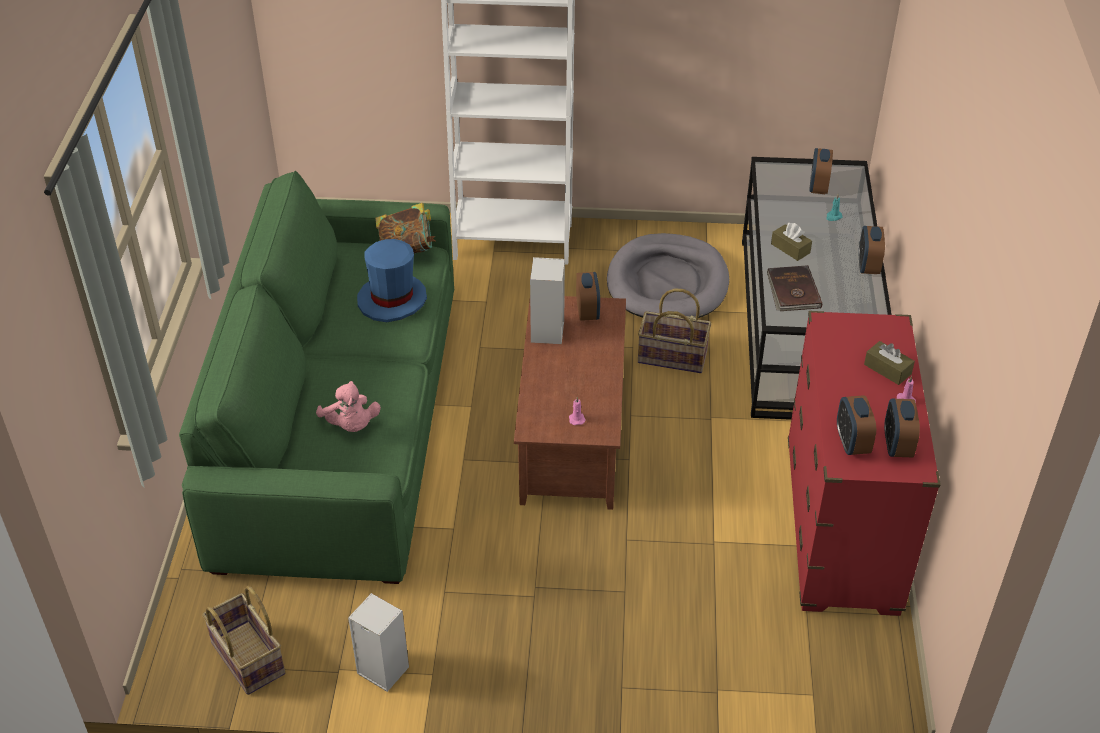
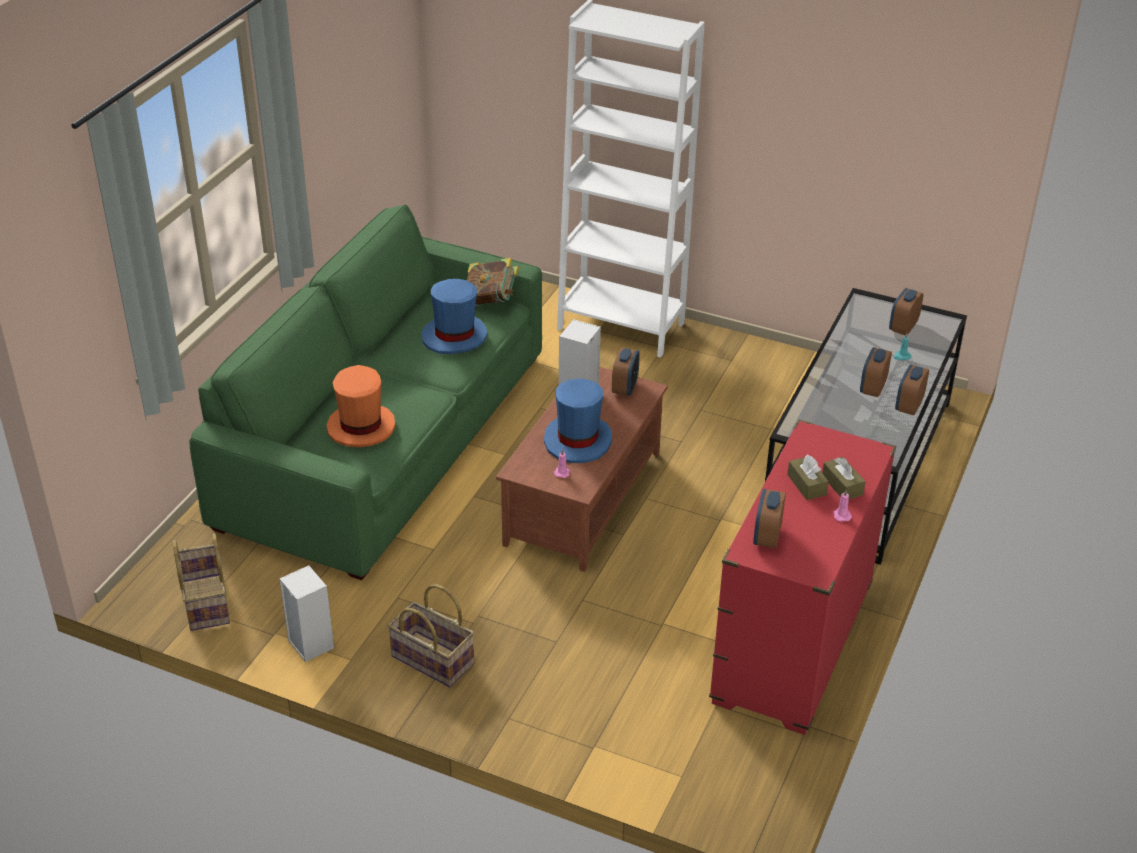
camera: 20 degrees right, 5 degrees down
(351, 425) = (361, 427): pink plush toy -> orange hat
(573, 380) = (578, 440): none -> blue hat
(667, 283) = (746, 395): grey dog bed -> none
(671, 357) = (713, 459): basket -> basket (431, 660)
(790, 248) = (841, 374): brown tissue box -> brown tissue box (806, 485)
(792, 291) = (820, 411): brown book -> none
(897, 445) = (809, 550): alarm clock -> alarm clock (872, 389)

